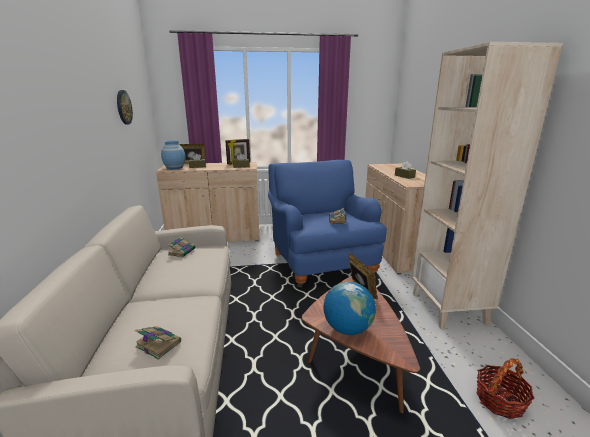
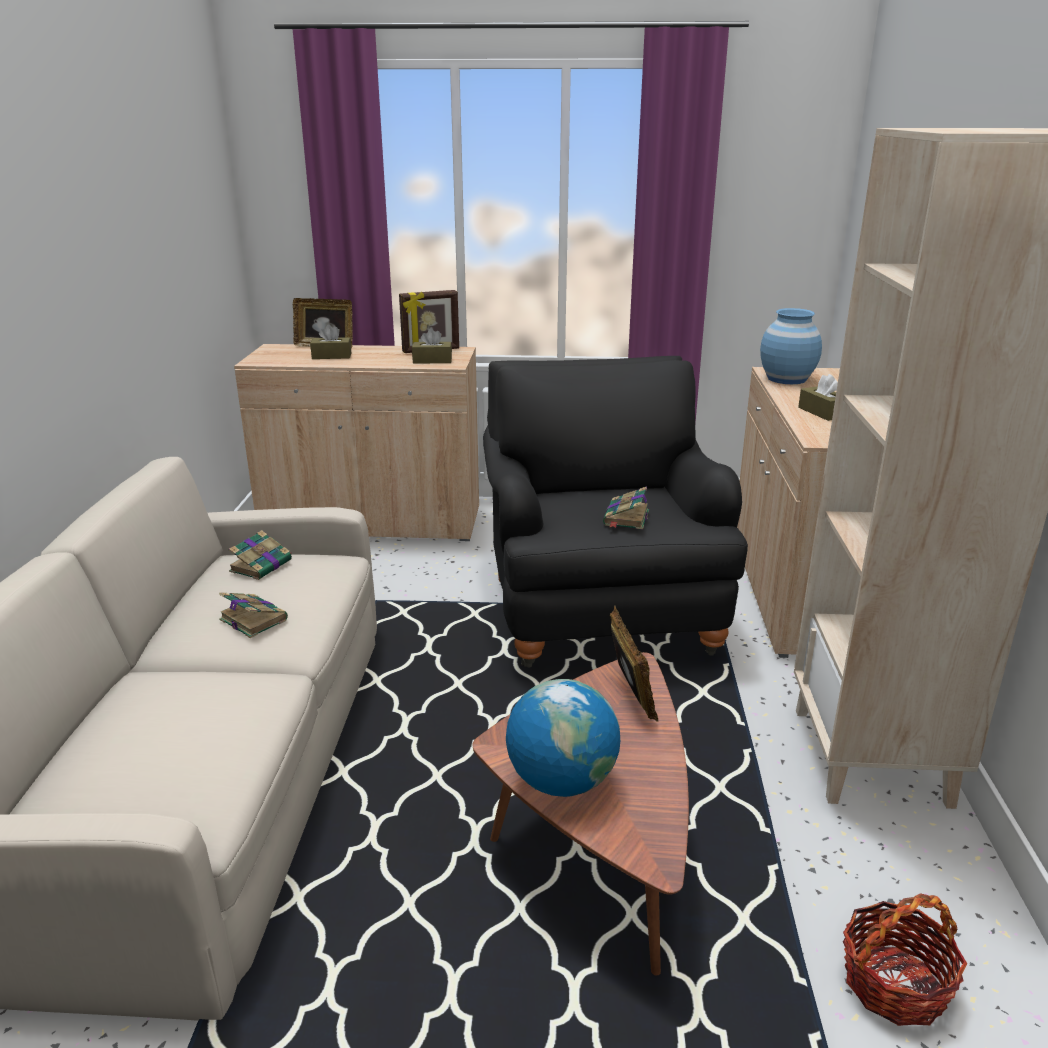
camera: 10 degrees right, 5 degrees up
(123, 107) = (156, 225): wall clock -> none
(158, 344) = (157, 768): book -> book (252, 619)
(174, 167) = (279, 357): blue vase -> blue vase (787, 379)
(320, 262) = (599, 608): blue armchair -> black armchair

